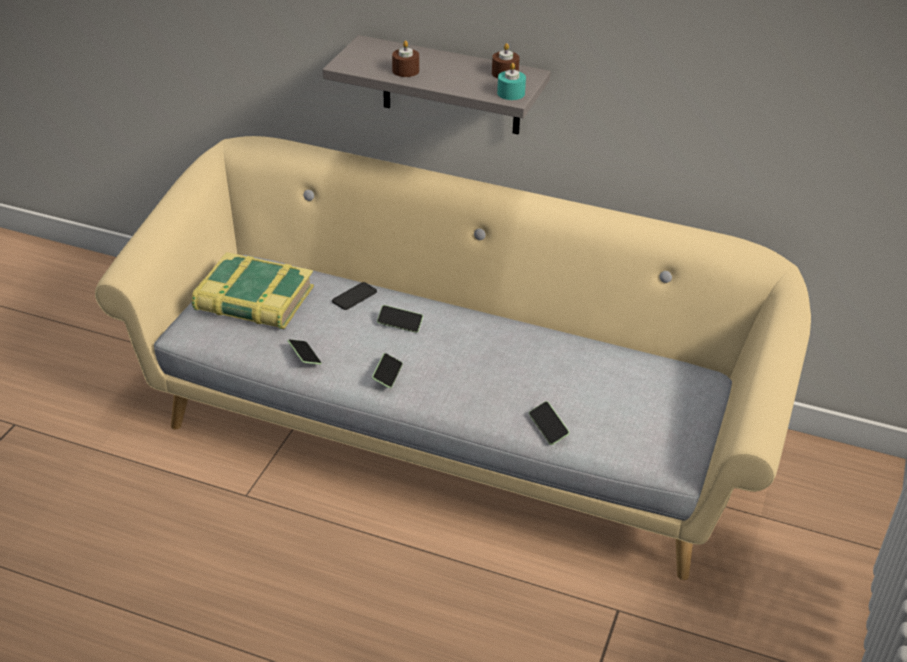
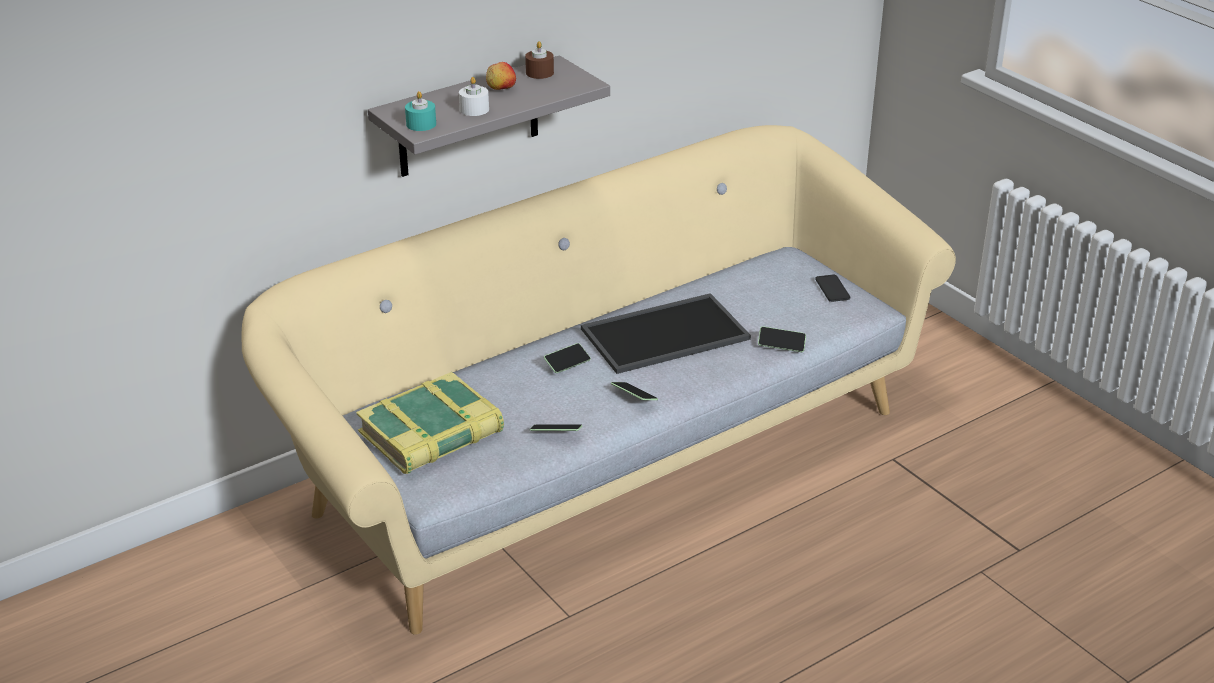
camera: 55 degrees left, 5 degrees down
(354, 296) = (496, 374): phone -> phone (832, 289)
(405, 70) = (474, 109): brown candle -> white candle
(455, 68) = (501, 88): none -> apple
(495, 355) = (665, 332): none -> tray
(511, 93) = (578, 81): turquoise candle -> turquoise candle (421, 124)

